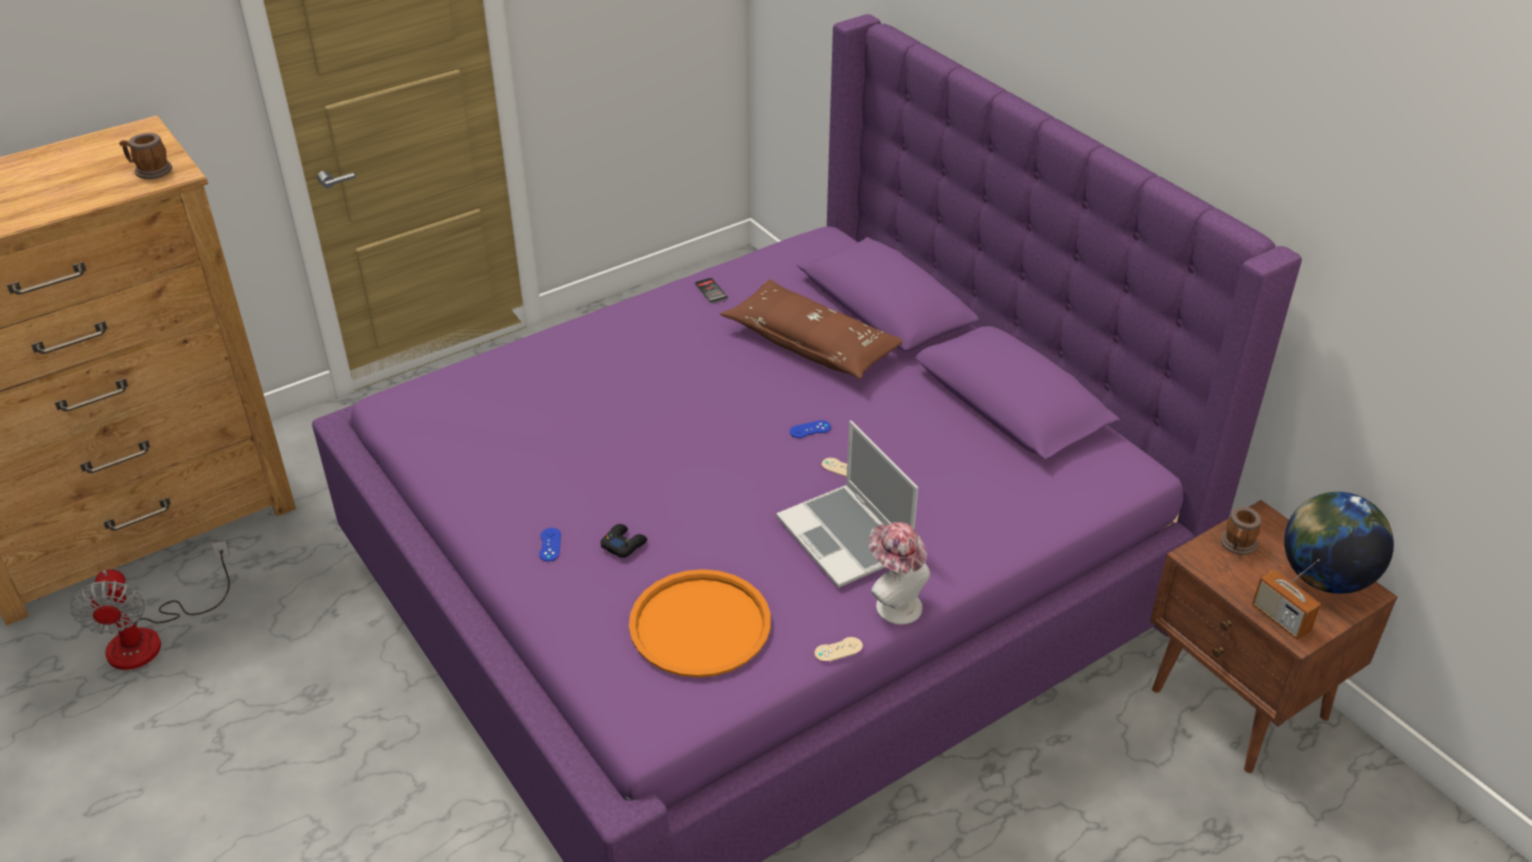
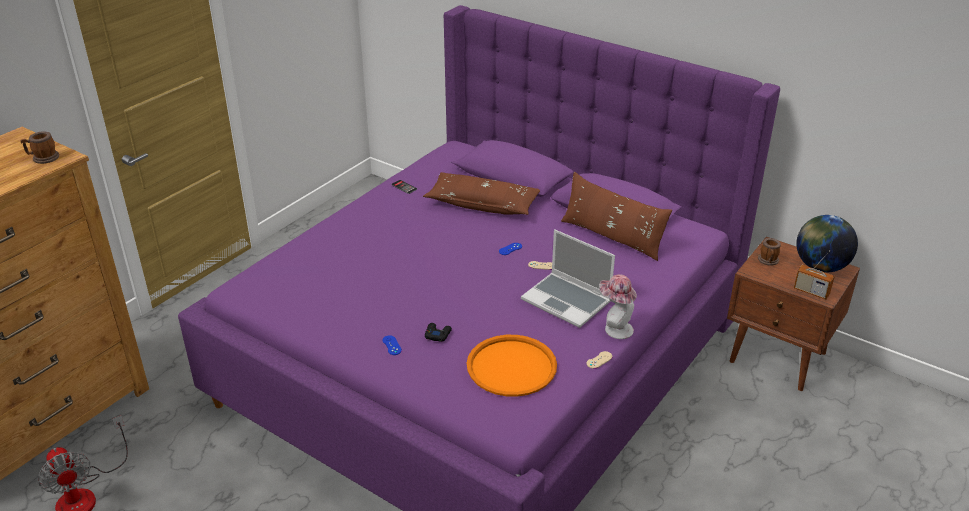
camera: 20 degrees left, 5 degrees down
(981, 445) = (612, 237): none -> brown pillow

